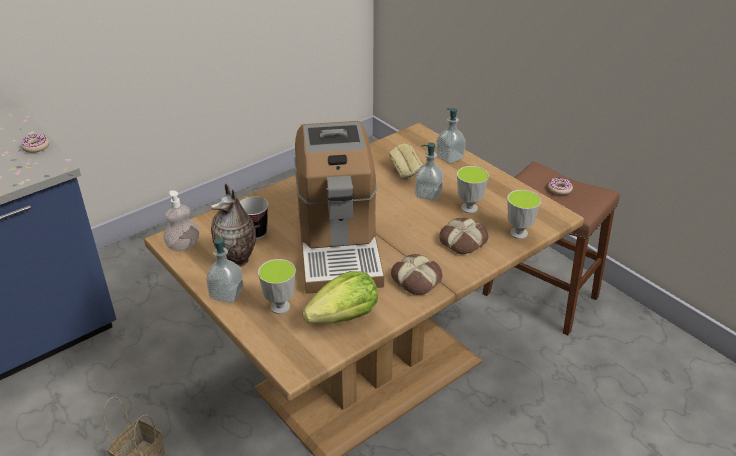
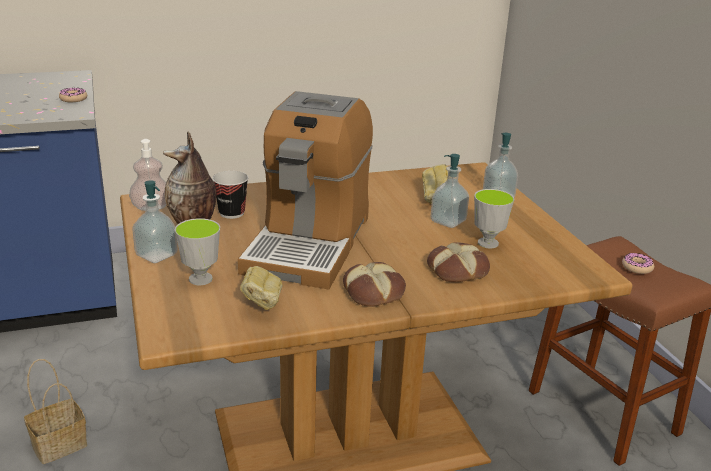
camera: 20 degrees right, 10 degrees down
(344, 317) = (262, 305): lettuce -> bread
(518, 233) = (533, 279): cup -> none

